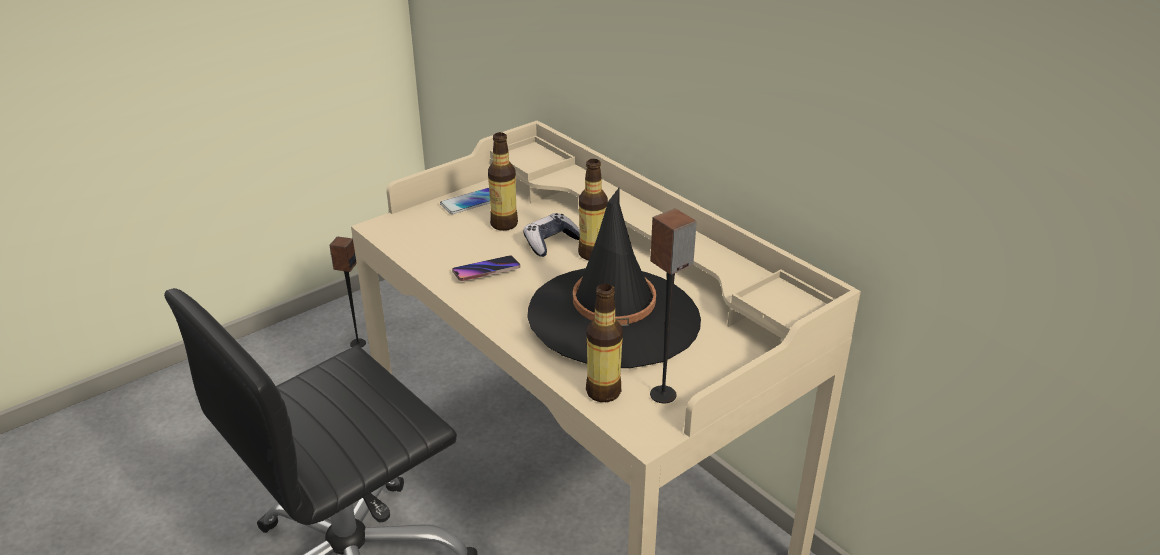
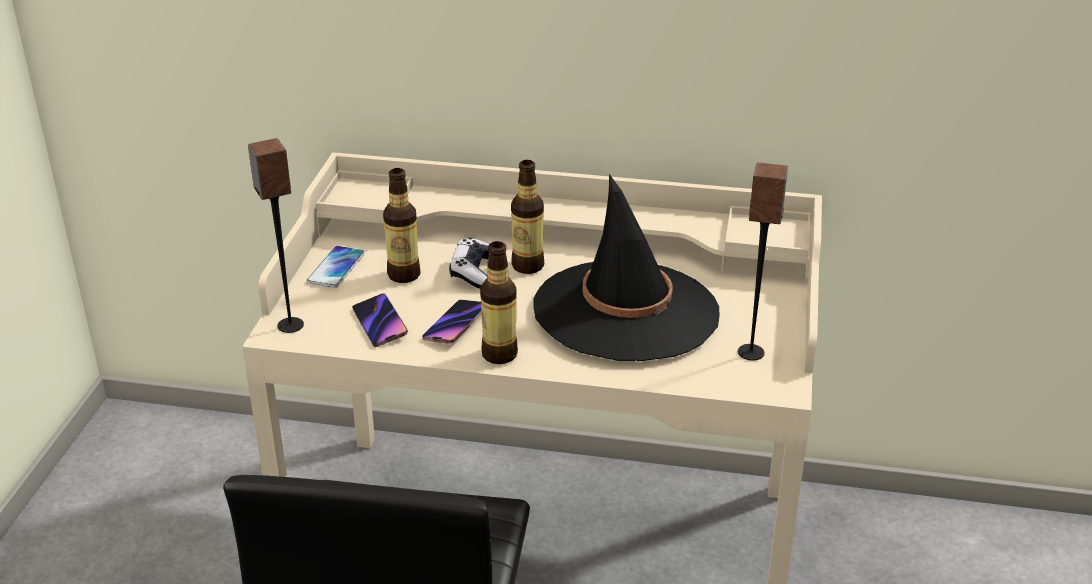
camera: 40 degrees left, 0 degrees up
(357, 343) = (127, 530): speaker -> speaker (290, 325)
(443, 248) = (380, 324): none -> phone
(603, 392) = (705, 374): bottle -> bottle (499, 354)

